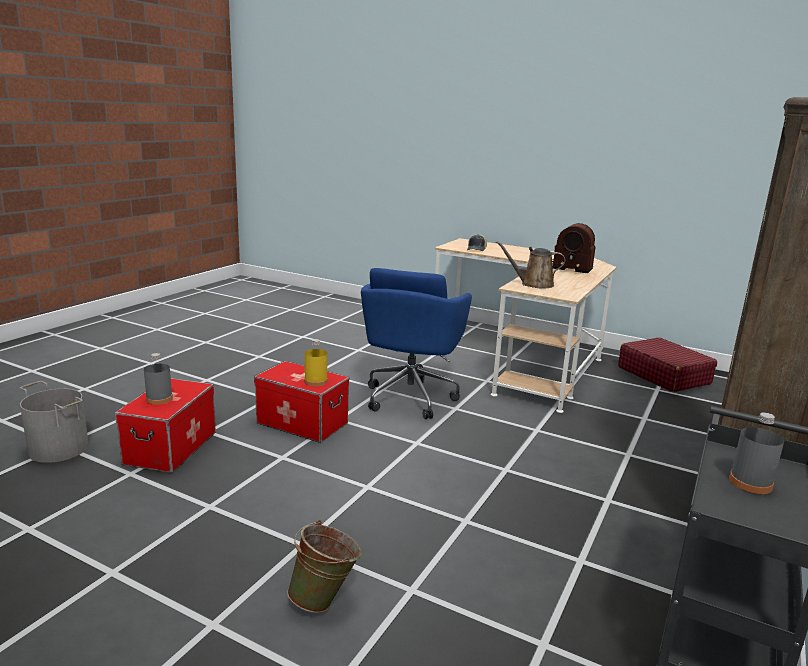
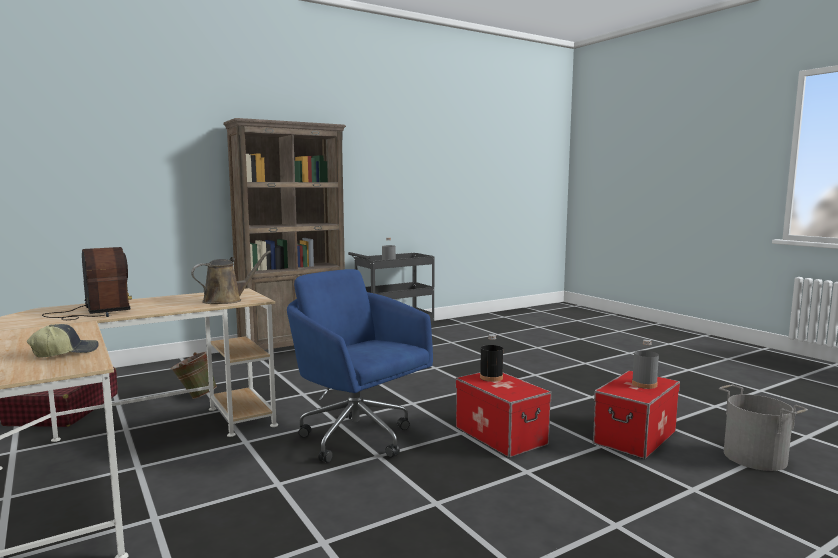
camera: 150 degrees left, 10 degrees down
(316, 381) = (491, 377): yellow bottle -> black bottle
(325, 599) = (531, 360): green bucket -> green bucket (195, 396)
(410, 396) = (360, 440): blue office chair -> blue office chair turned 90 degrees counterclockwise
(533, 284) = (226, 300): brown watering can -> brown watering can turned 75 degrees counterclockwise

